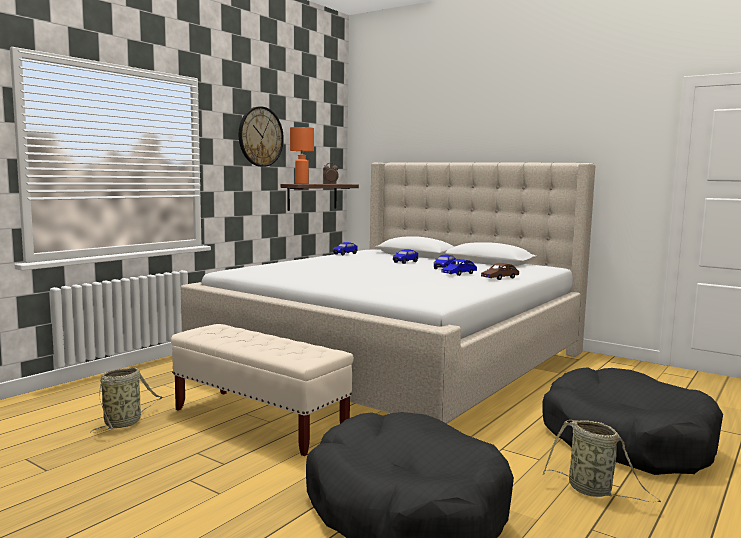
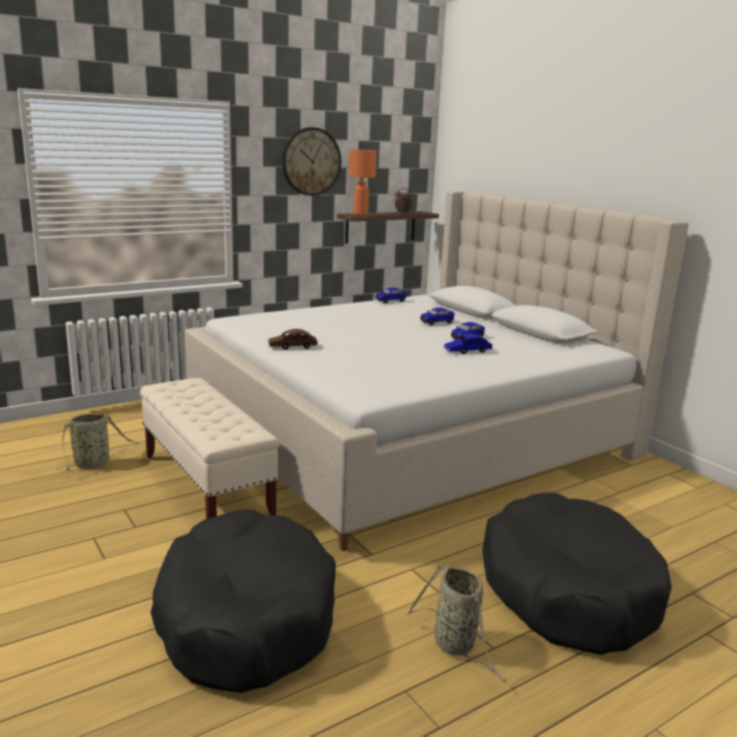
camera: 20 degrees right, 10 degrees up
(500, 278) = (506, 364): brown toy car -> brown toy car (292, 347)

